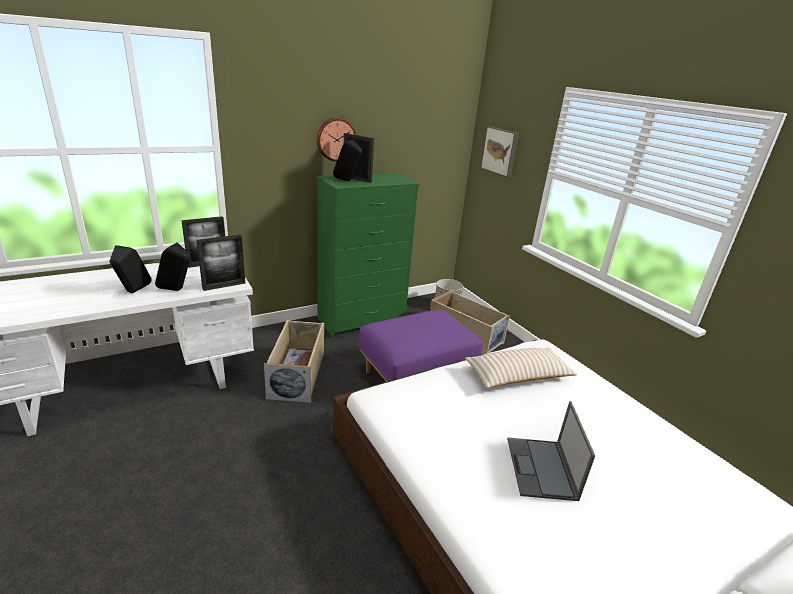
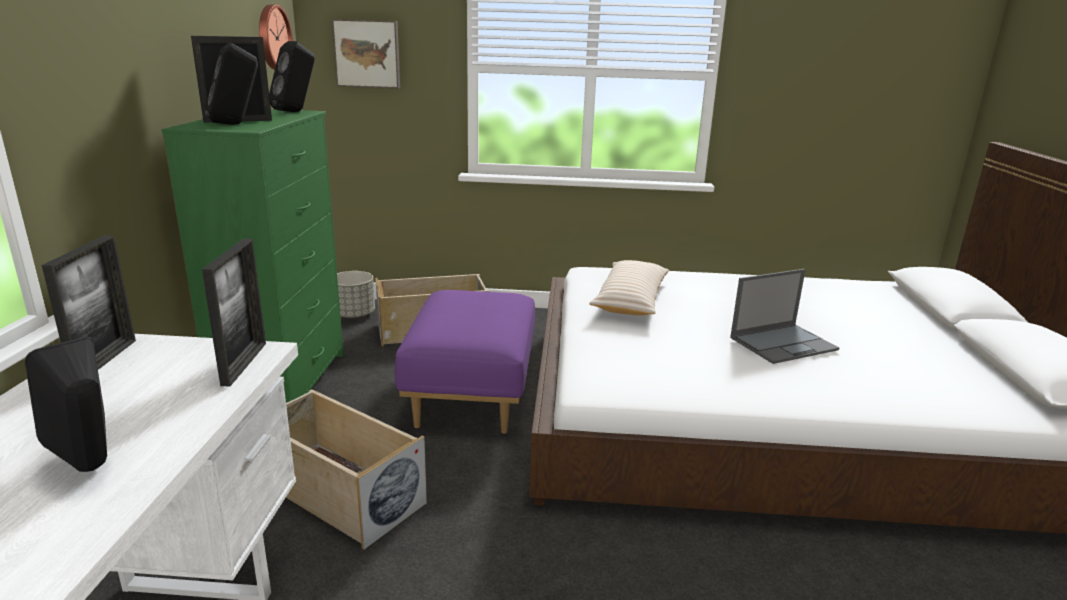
camera: 55 degrees left, 5 degrees down
(177, 290) = (179, 412): black speaker -> black speaker (296, 112)
(335, 139) = (163, 52): wall clock -> wall clock (272, 37)
(541, 469) = (784, 343): laptop -> laptop turned 60 degrees counterclockwise

